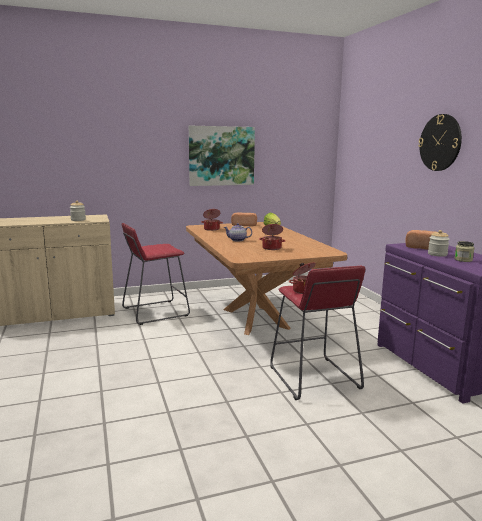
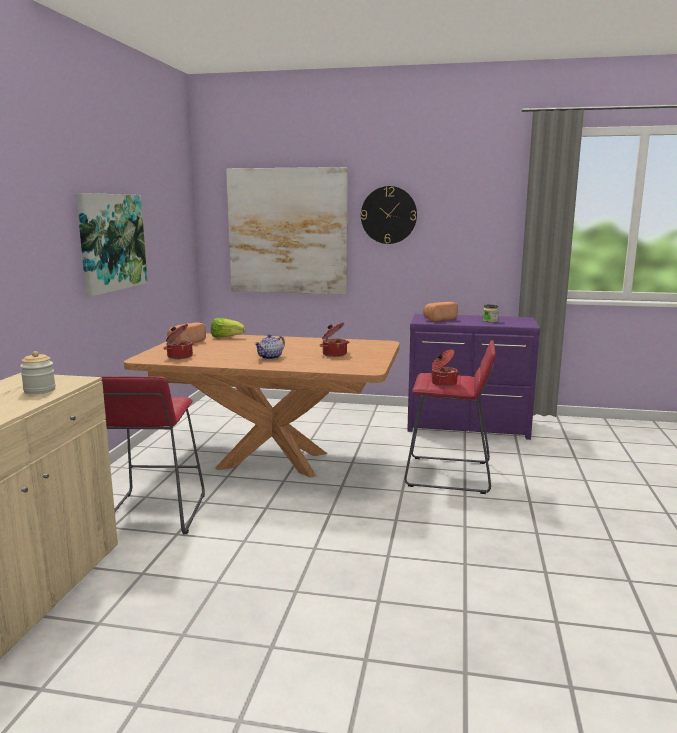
camera: 60 degrees left, 0 degrees up
(377, 156) = (287, 231): none -> picture
(437, 254) = (465, 321): jar -> none

